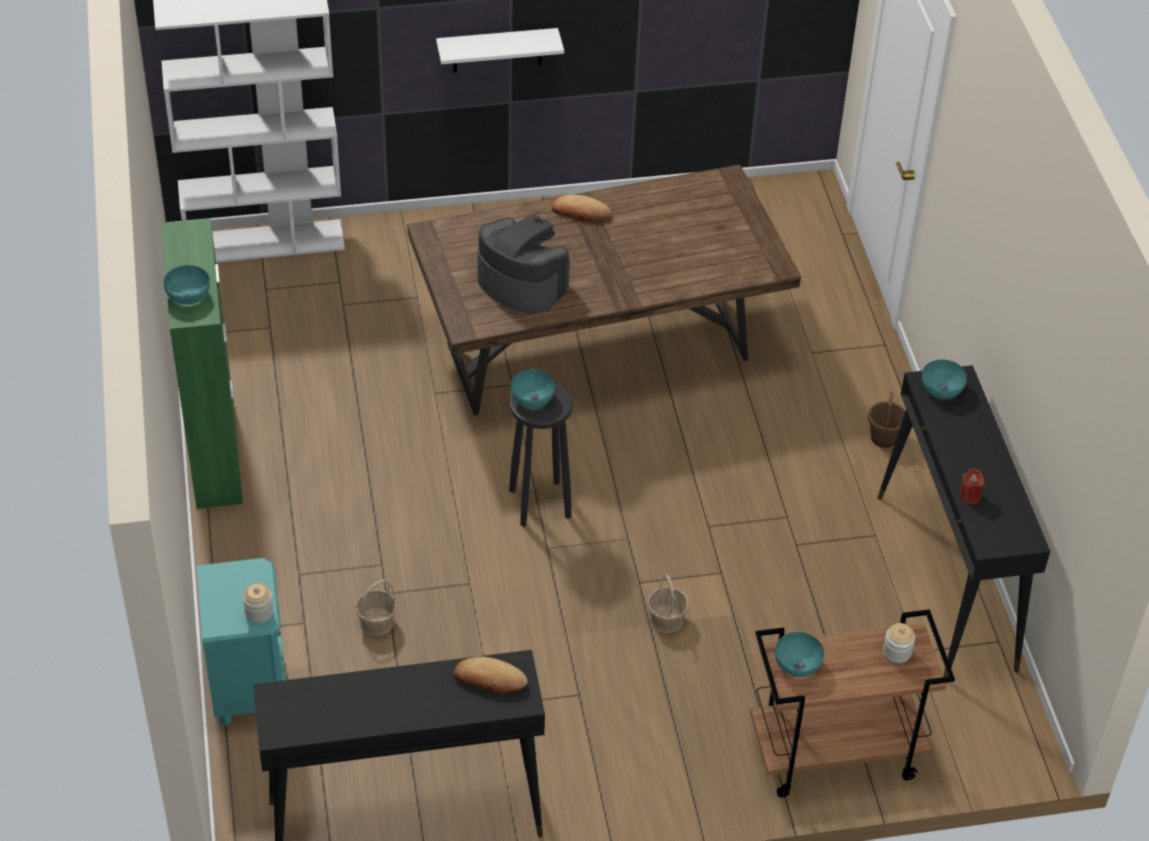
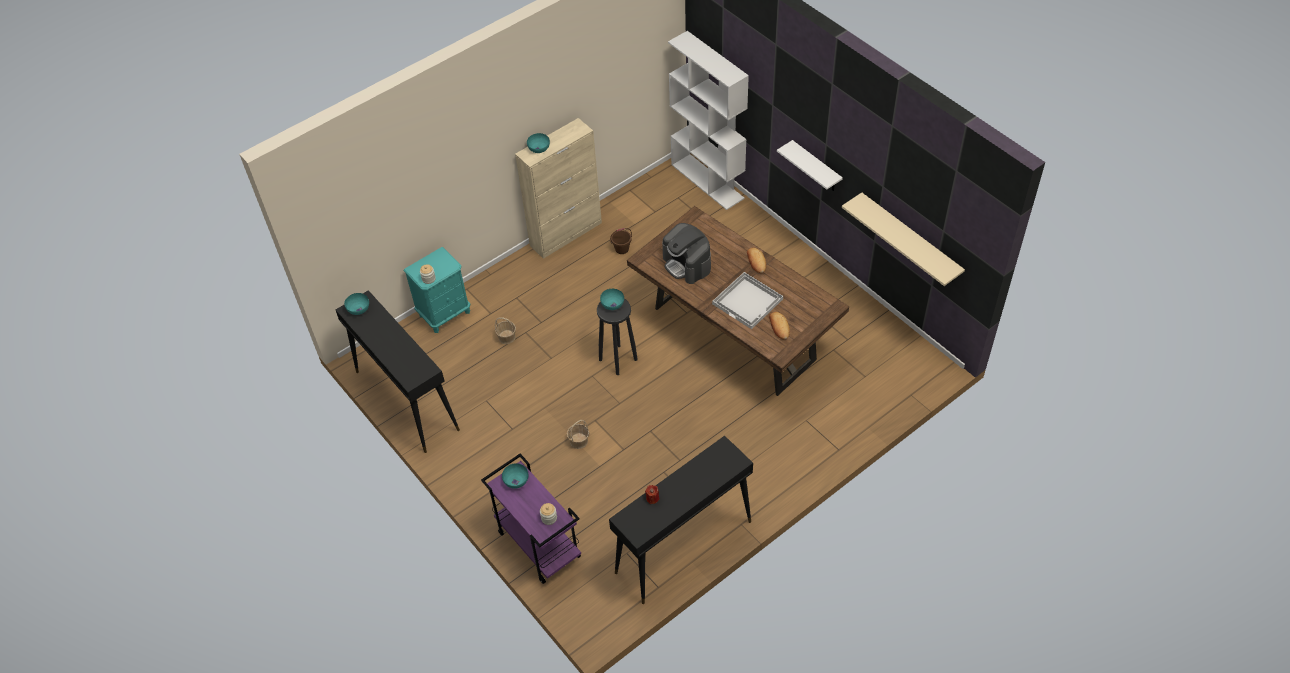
camera: 65 degrees right, 5 degrees up
(215, 452) = (566, 234): green cabinet -> beige cabinet
(490, 679) = (416, 364): bread -> bread (779, 327)
(521, 283) = (687, 264): coffee machine -> coffee machine turned 135 degrees clockwise
(650, 254) = (748, 301): none -> white tray
(710, 32) = (910, 238): none -> beige shelf
(833, 755) = (538, 544): brown cart -> purple cart
(883, 438) = (767, 478): brown bucket -> brown bucket (622, 249)
(941, 389) = (723, 455): turquoise bowl -> turquoise bowl (359, 309)

